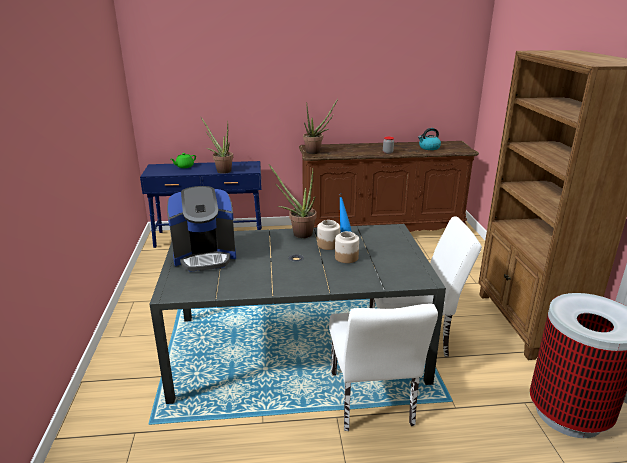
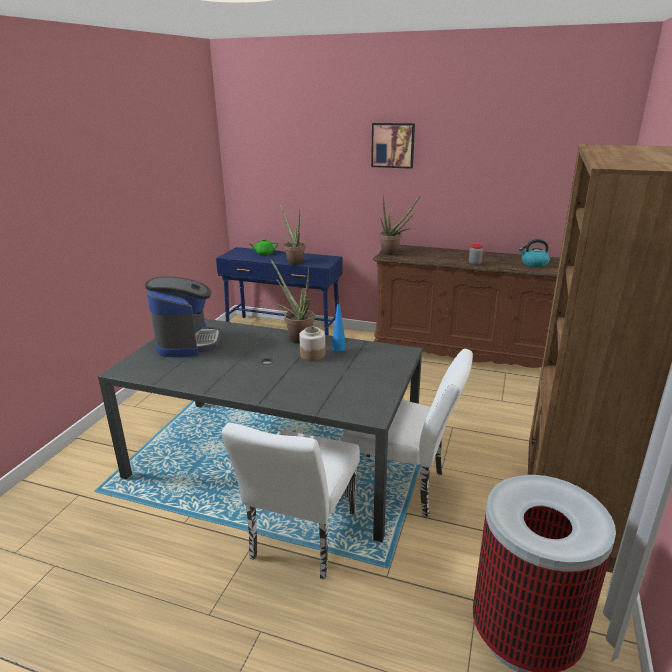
camera: 25 degrees right, 0 degrees up
(205, 256) = (188, 343): coffee machine -> coffee machine turned 105 degrees counterclockwise
(302, 57) = (393, 145): none -> picture
(346, 257) = (315, 372): jar -> none

